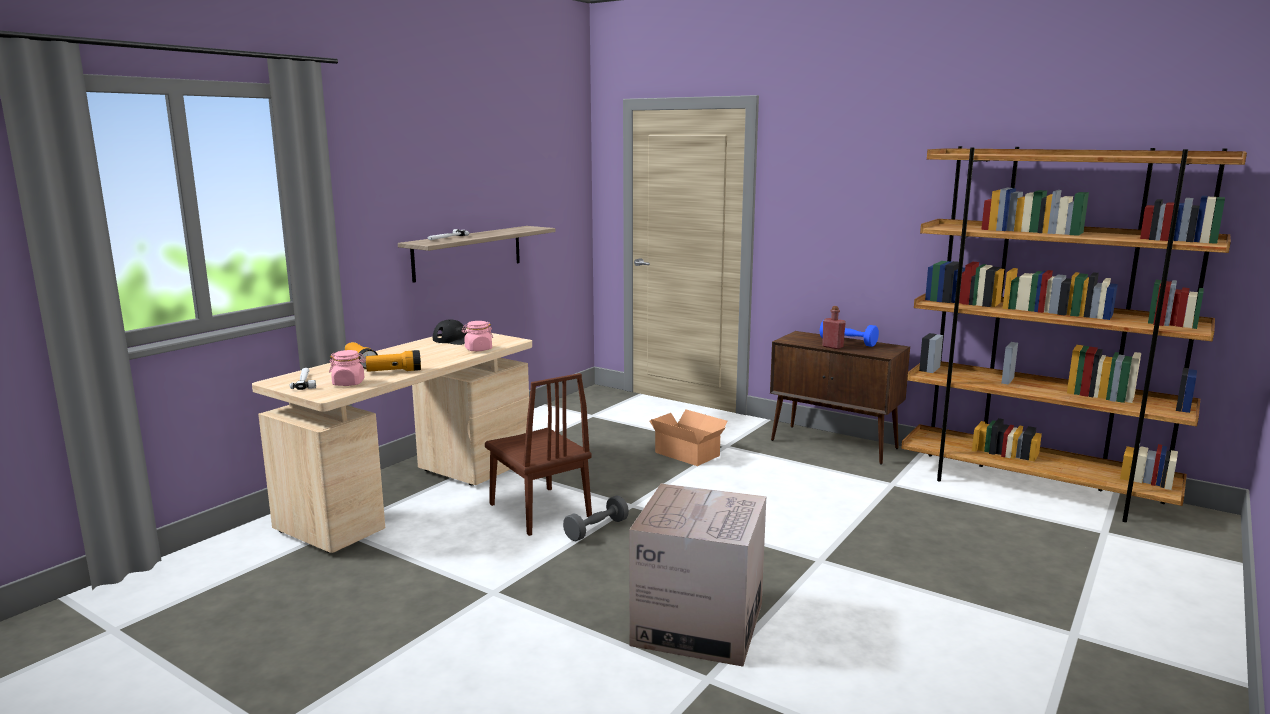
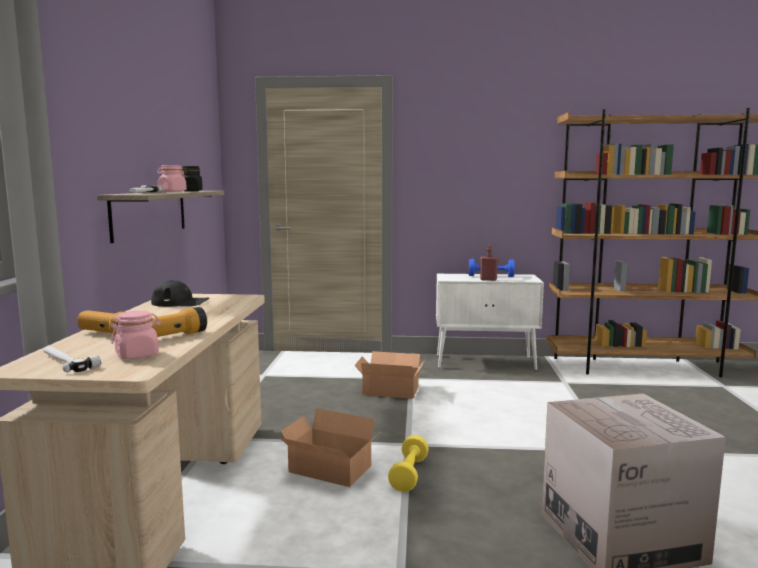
camera: 30 degrees left, 5 degrees down
(478, 349) = (225, 307): pink jar -> pink jar (172, 191)
(514, 230) = (191, 191): none -> black jar
(539, 510) = (330, 471): brown chair -> cardboard box
(596, 529) = (409, 474): grey dumbbell -> yellow dumbbell
(835, 444) = (486, 362): brown cabinet -> white cabinet

